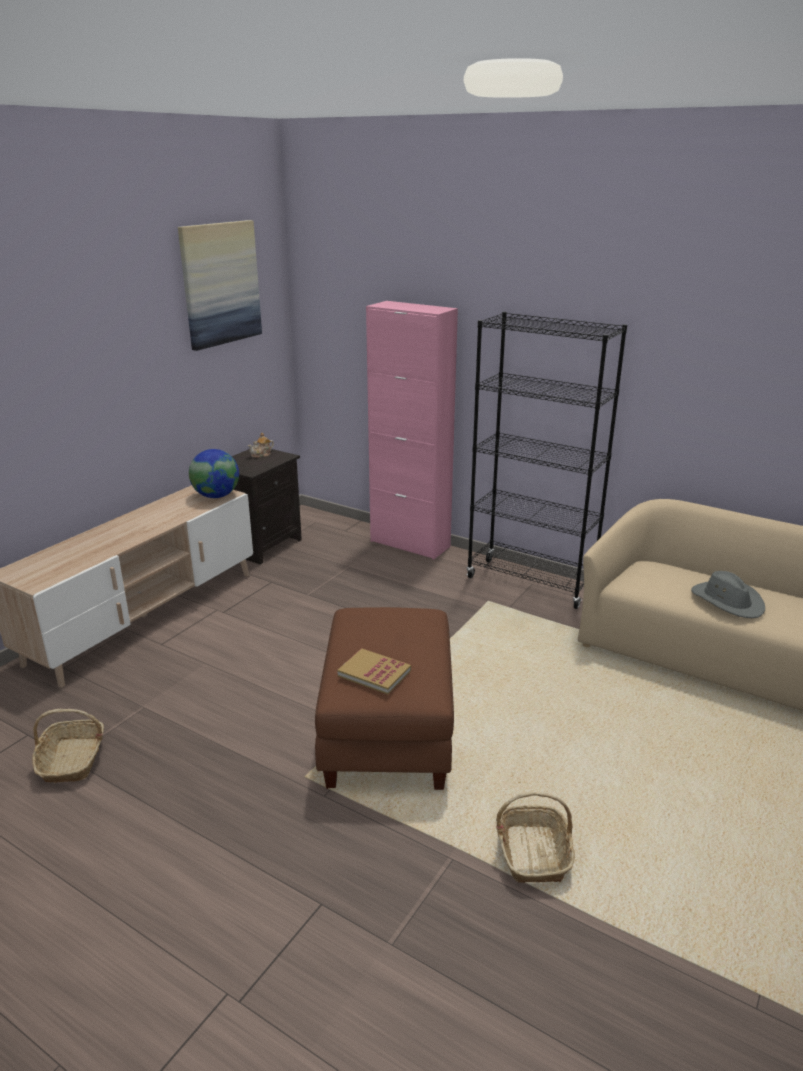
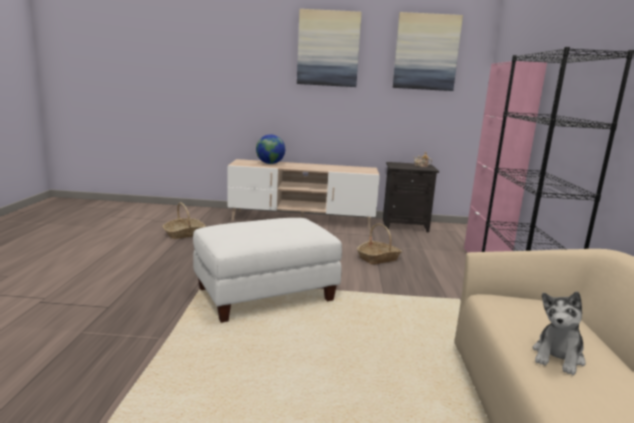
camera: 60 degrees right, 10 degrees down
(90, 309) = (328, 48): none -> picture
(216, 496) = (364, 171): globe -> globe (270, 163)
(374, 673) = (234, 228): book -> none
(389, 732) = (265, 295): brown ottoman -> white ottoman
(533, 853) = (176, 369): basket -> basket (378, 258)
(727, 601) = (558, 357): grey hat -> plush toy

